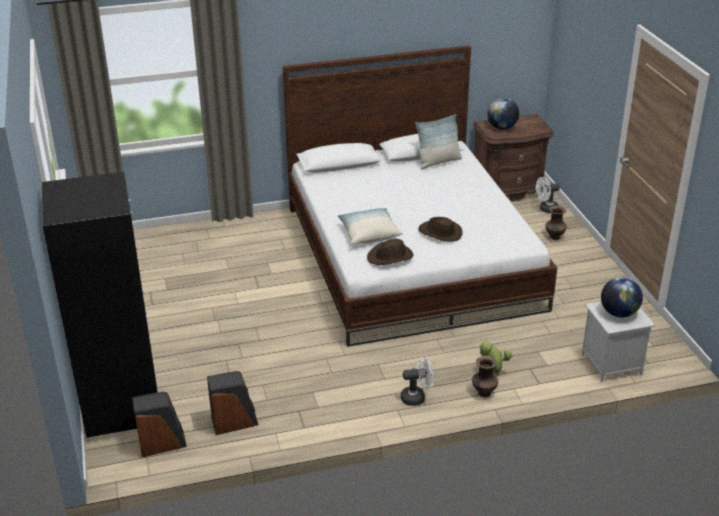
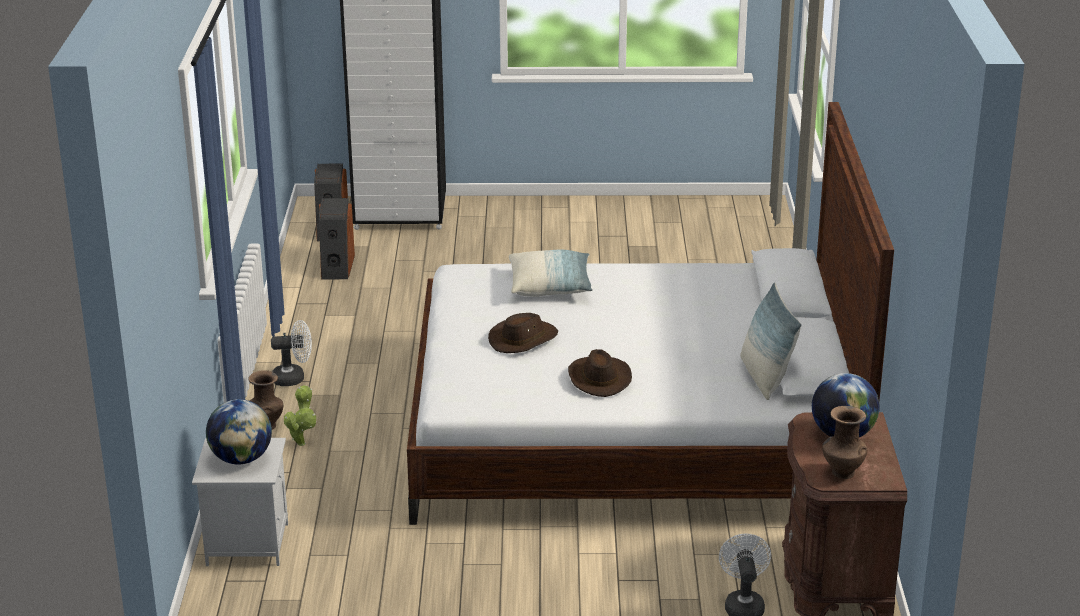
camera: 105 degrees right, 5 degrees down
(390, 257) = (476, 290): brown hat -> brown hat (598, 378)
(417, 397) = (294, 378): white fan -> white fan turned 105 degrees counterclockwise
(554, 237) = (632, 587): brown vase -> brown vase (842, 472)

